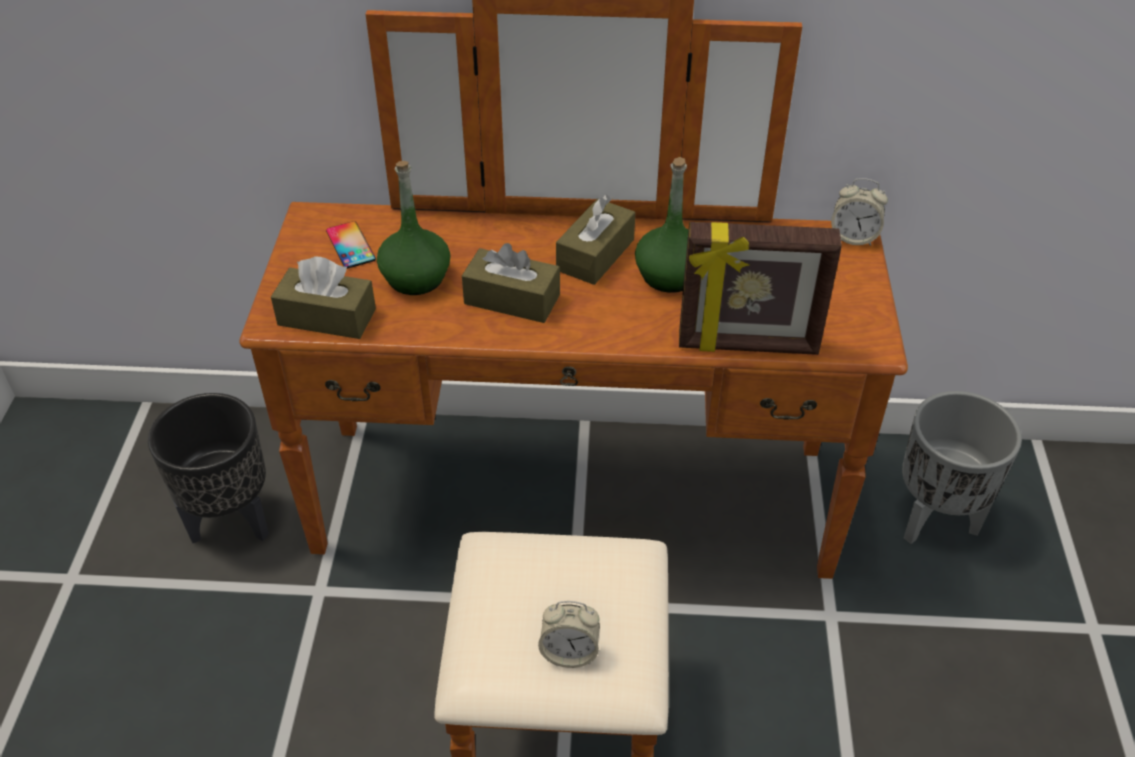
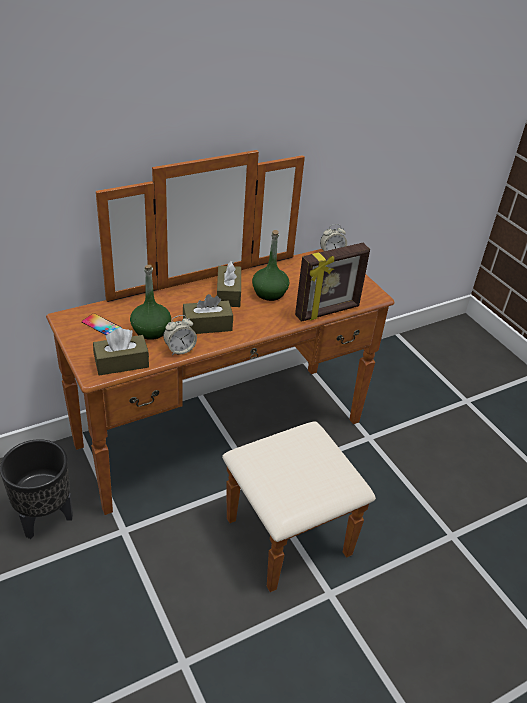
camera: 35 degrees left, 5 degrees down
(569, 653) = (318, 481): alarm clock -> alarm clock (180, 349)
(935, 520) = (382, 381): grey planter -> none

